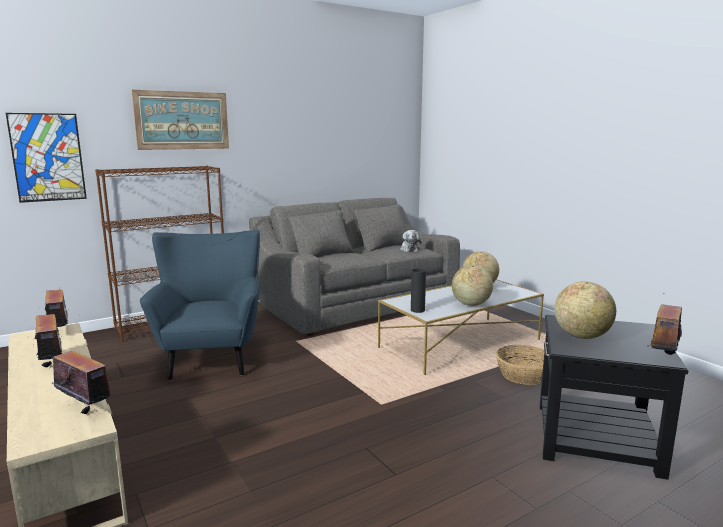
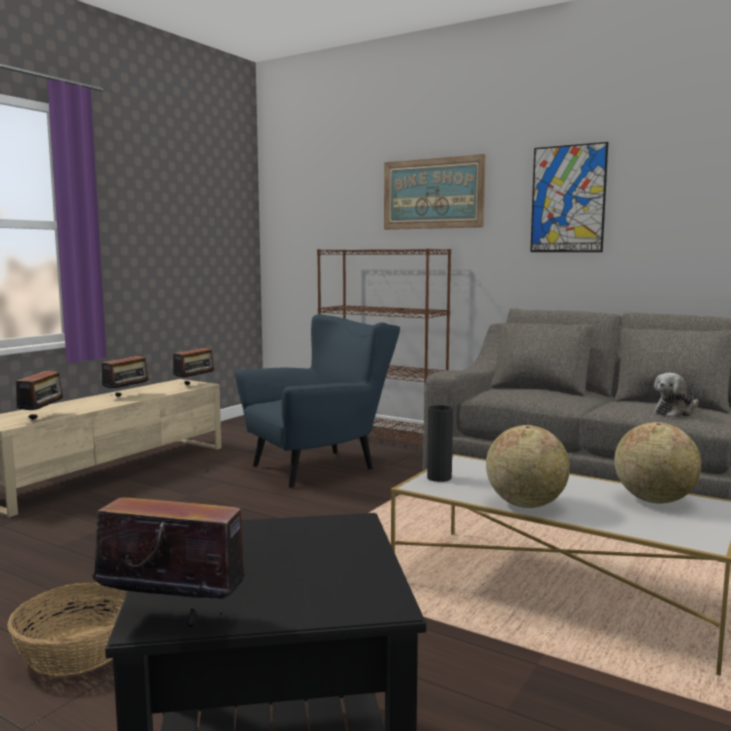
camera: 65 degrees right, 5 degrees down
(48, 157) = (314, 237): picture -> picture (568, 199)
(524, 375) = (493, 674): basket -> basket (76, 650)
(581, 336) = (260, 542): globe -> none

